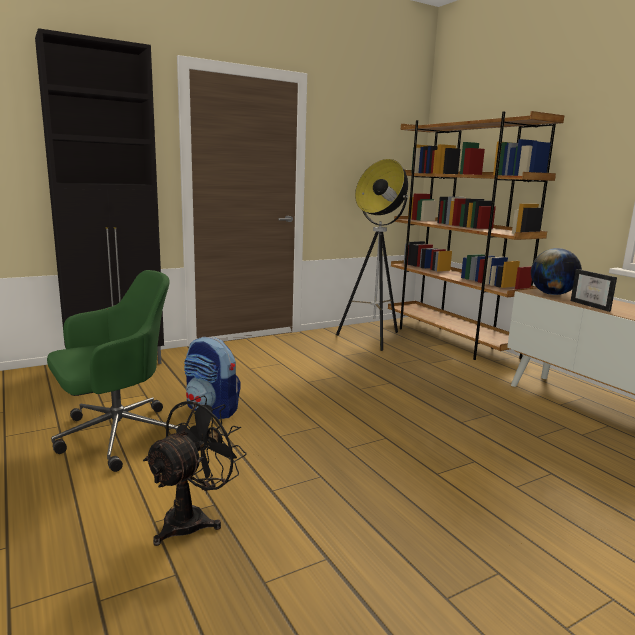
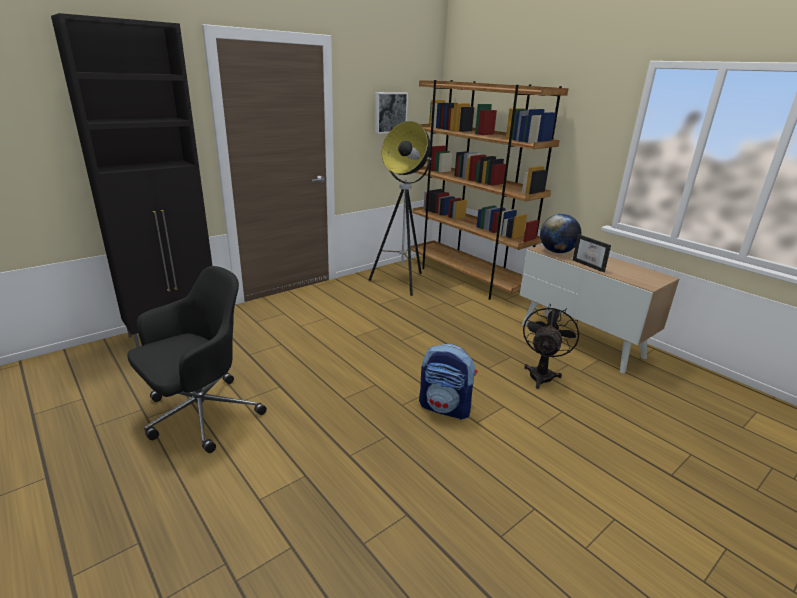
camera: 10 degrees left, 10 degrees up
(116, 436) = (200, 415): green office chair -> black office chair
(193, 519) = (291, 492): black fan -> black fan (542, 373)
(212, 410) = (278, 376): backpack -> backpack (445, 408)
(368, 156) = (390, 112): none -> picture

